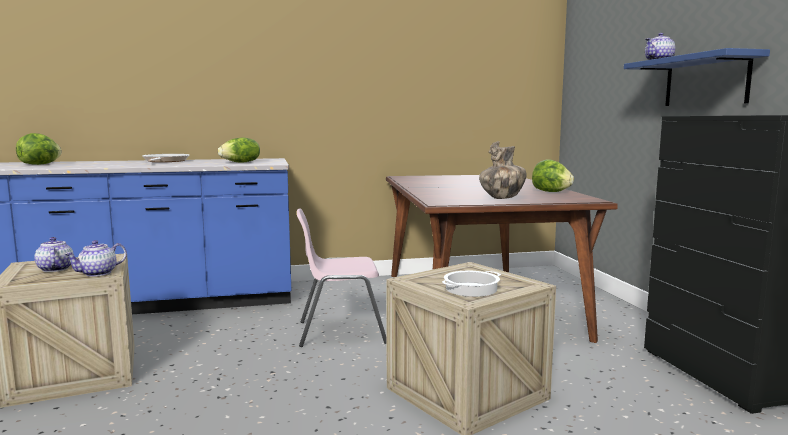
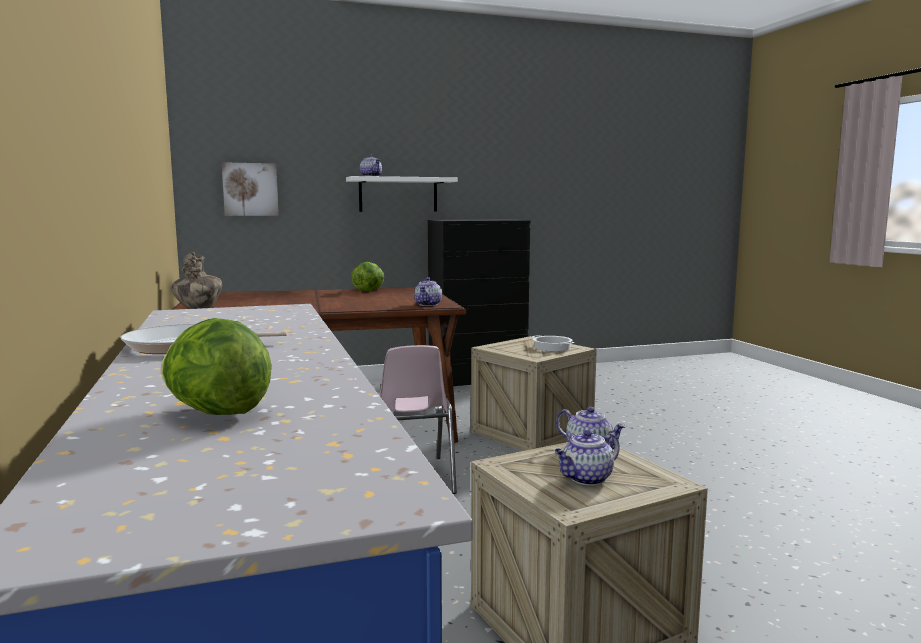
camera: 95 degrees left, 0 degrees up
(241, 162) = (260, 316): lettuce -> none
(446, 200) = (428, 304): none -> teapot
(502, 198) = (414, 297): vase -> vase (199, 309)
(595, 86) = (250, 189): none -> picture
(706, 81) = (398, 194): blue shelf -> white shelf

